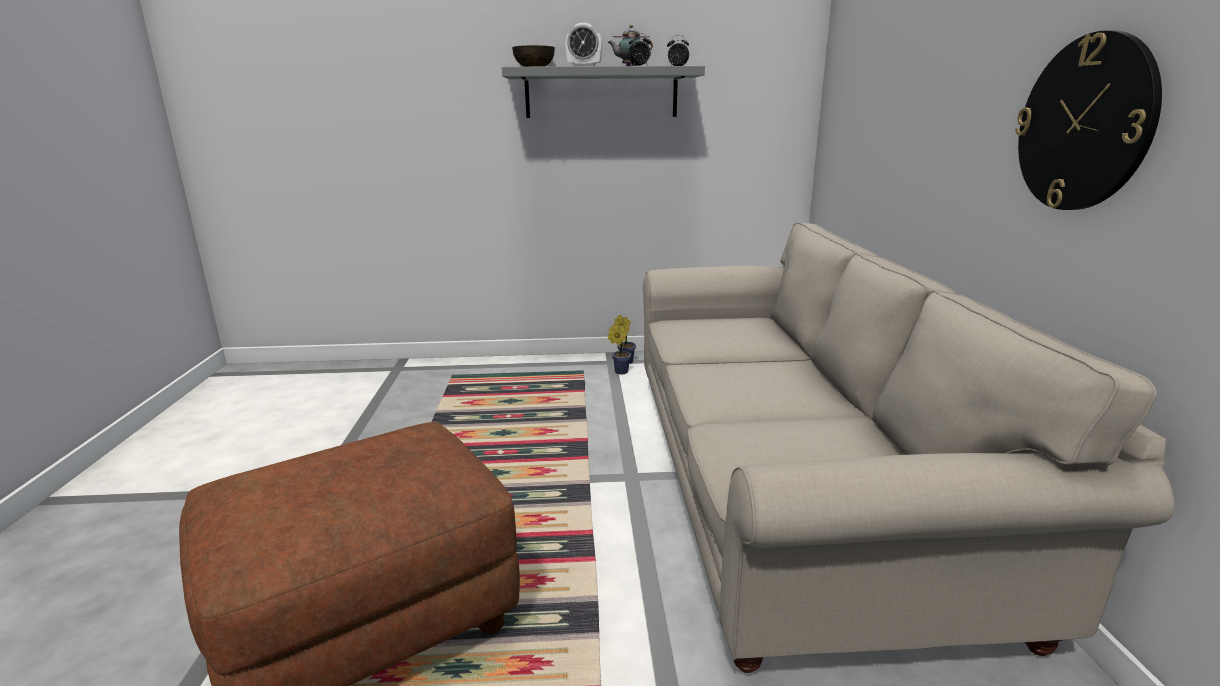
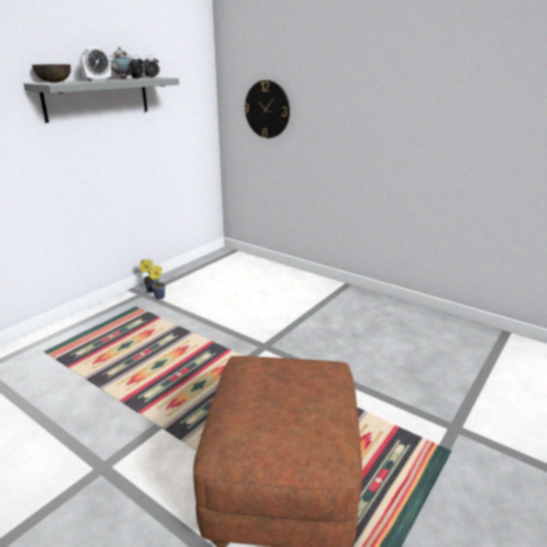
camera: 50 degrees left, 5 degrees up
(788, 481) = (324, 312): beige sofa -> none
(1084, 124) = (432, 120): wall clock -> wall clock (267, 109)

